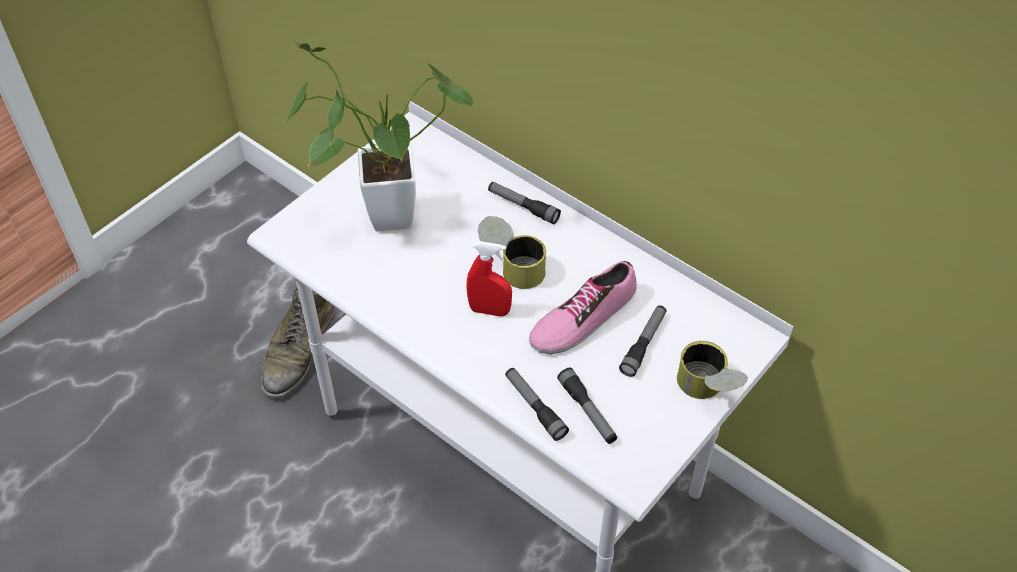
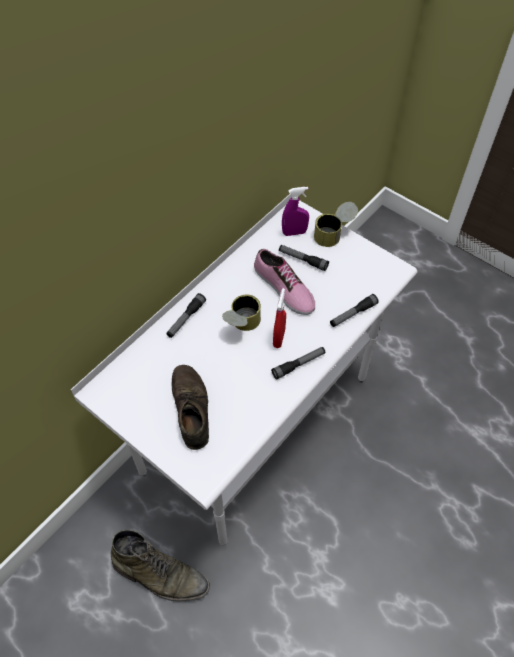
camera: 90 degrees left, 5 degrees up
(380, 218) = (191, 409): potted plant -> brown shoe
(587, 411) = (353, 288): flashlight -> flashlight (298, 365)
(703, 334) = (294, 232): none -> purple spray bottle

